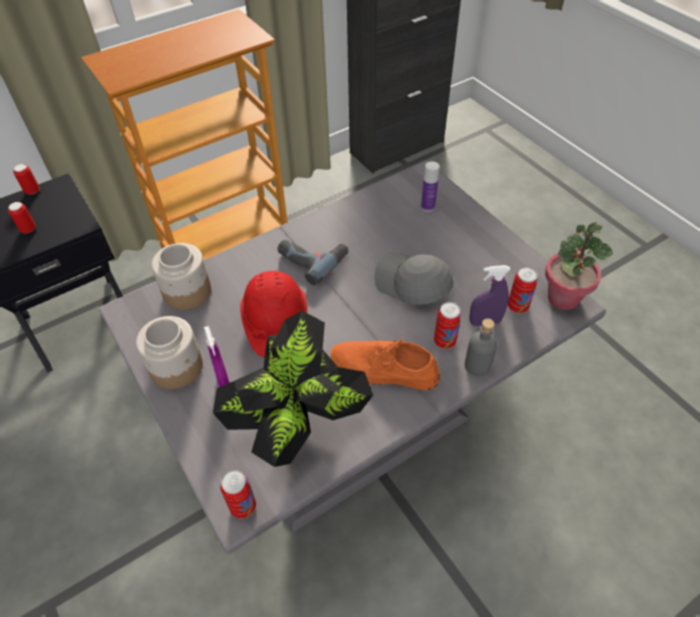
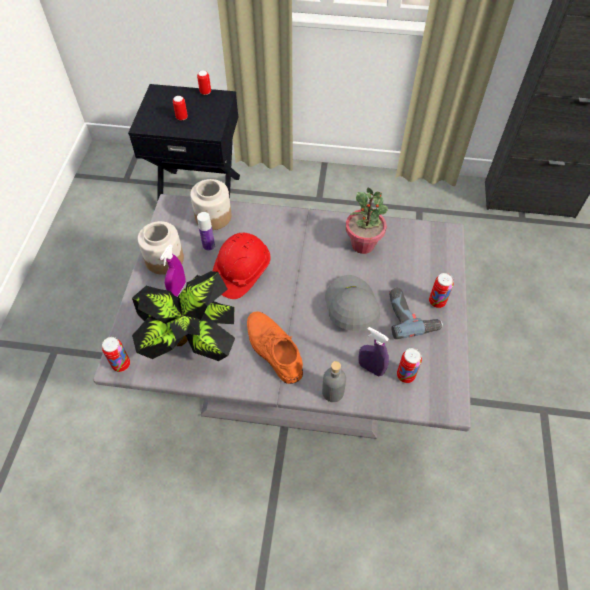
camera: 40 degrees right, 5 degrees up
(226, 246) = (328, 200): bookcase -> none
(312, 258) = (306, 245): power drill -> power drill (411, 315)
(427, 206) = (423, 260): bottle -> bottle (209, 246)
(444, 341) = (329, 360): can -> can (437, 302)
(563, 298) = (446, 394): potted plant -> potted plant (363, 244)

